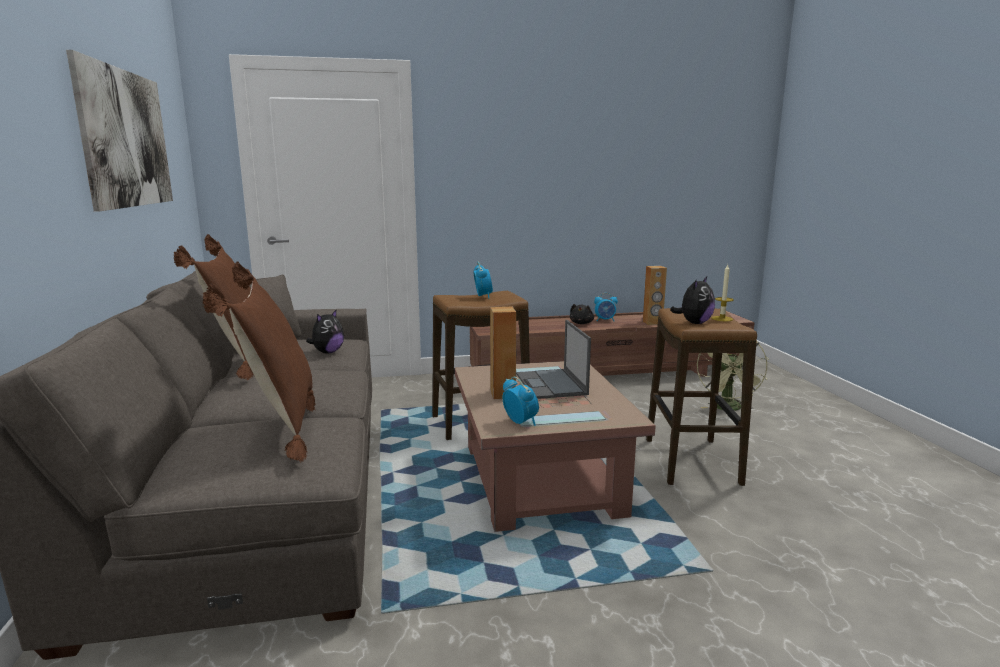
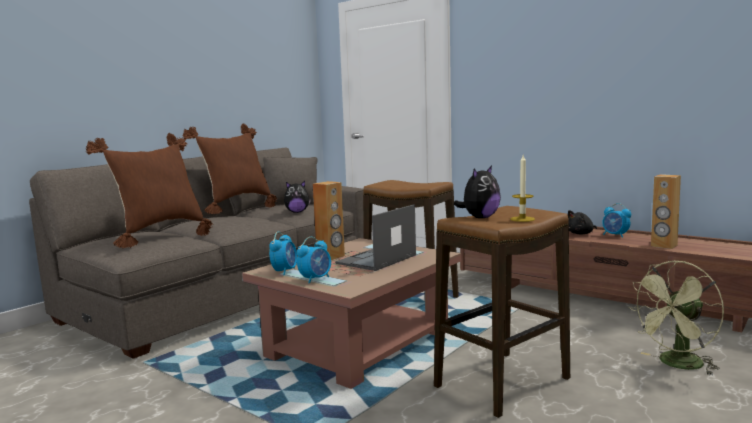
camera: 50 degrees right, 5 degrees down
(126, 138) = (225, 66): picture -> none
(483, 296) = (415, 183): alarm clock -> alarm clock (315, 279)
(694, 323) = (479, 218): plush toy -> plush toy turned 45 degrees counterclockwise

